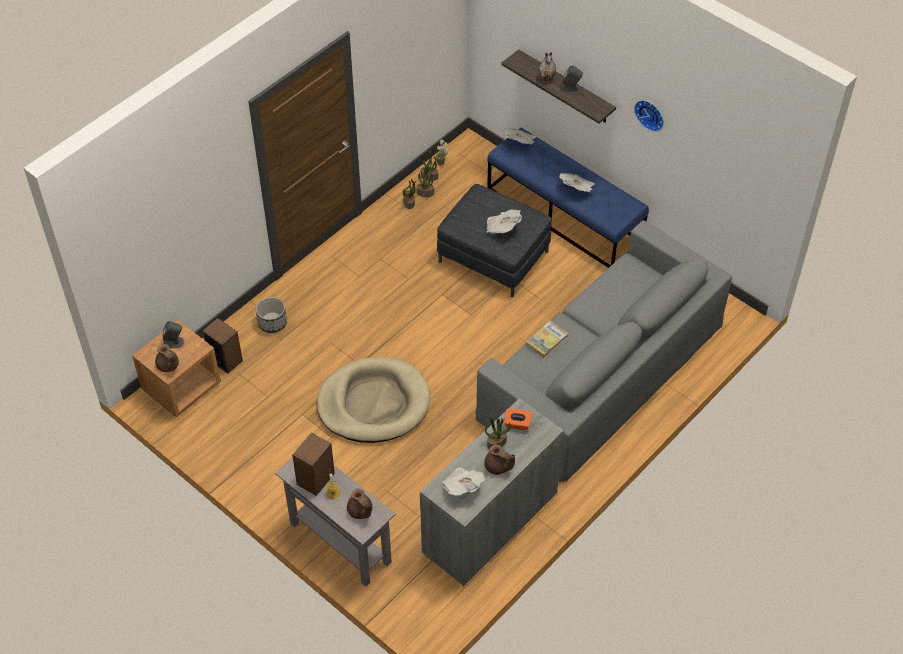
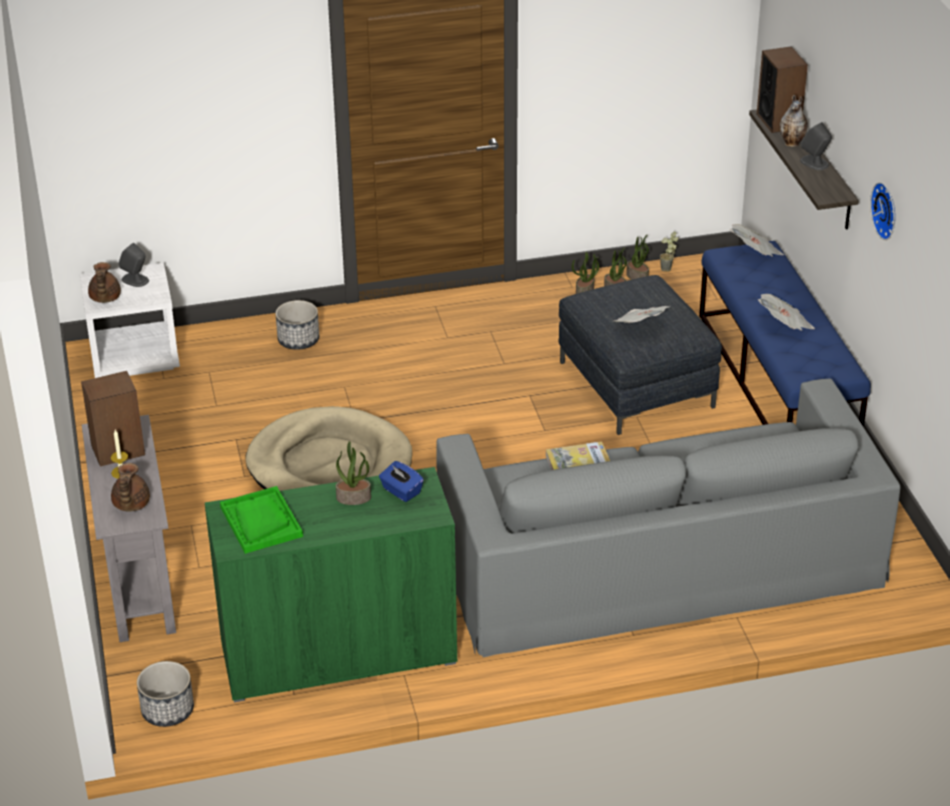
camera: 35 degrees right, 15 degrees down
(182, 386) = (135, 356): brown nightstand -> white nightstand
(225, 360) = (209, 352): speaker -> speaker (779, 121)
(433, 612) = (167, 710): none -> planter
(463, 486) = (261, 522): newspaper -> green tray
(490, 523) = (338, 652): grey cabinet -> green cabinet
(498, 467) = (326, 523): brown teapot -> none
(517, 424) = (401, 491): orange tissue box -> blue tissue box

